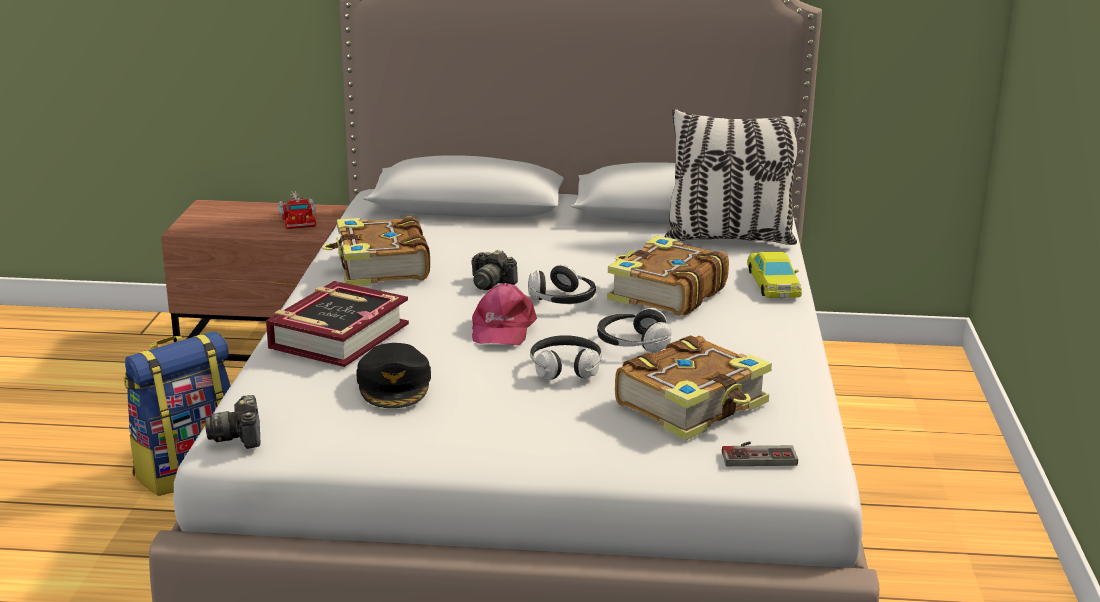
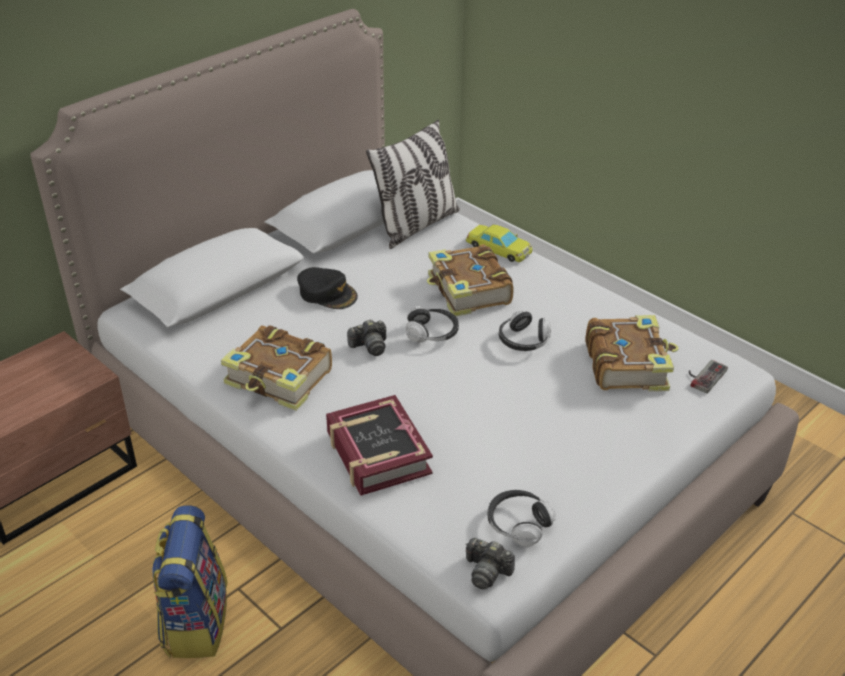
camera: 50 degrees left, 15 degrees up
(298, 219) = (54, 367): toy truck -> none
(395, 385) = (487, 464): black cap -> black cap (327, 293)
(502, 328) = (447, 378): pink cap -> none
(565, 369) = (530, 384): headphones -> headphones (518, 524)

